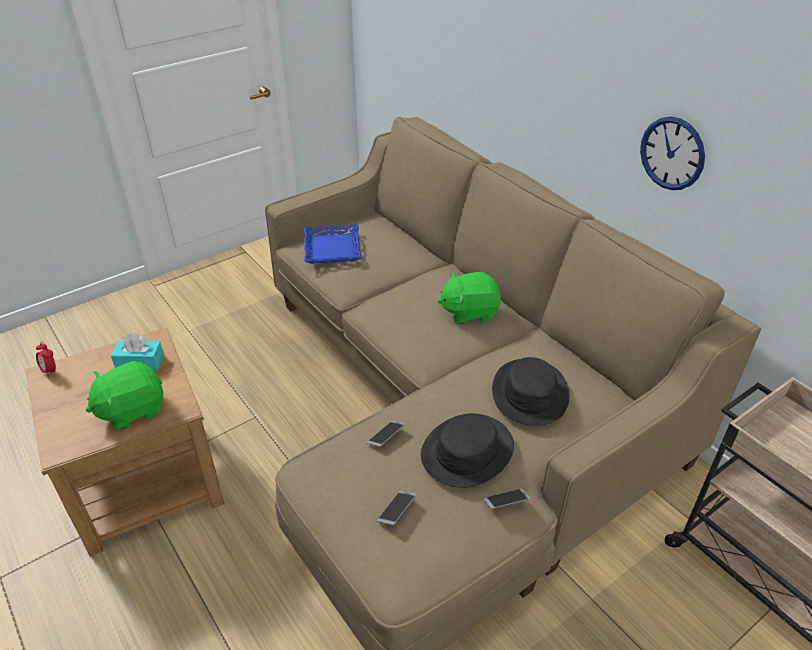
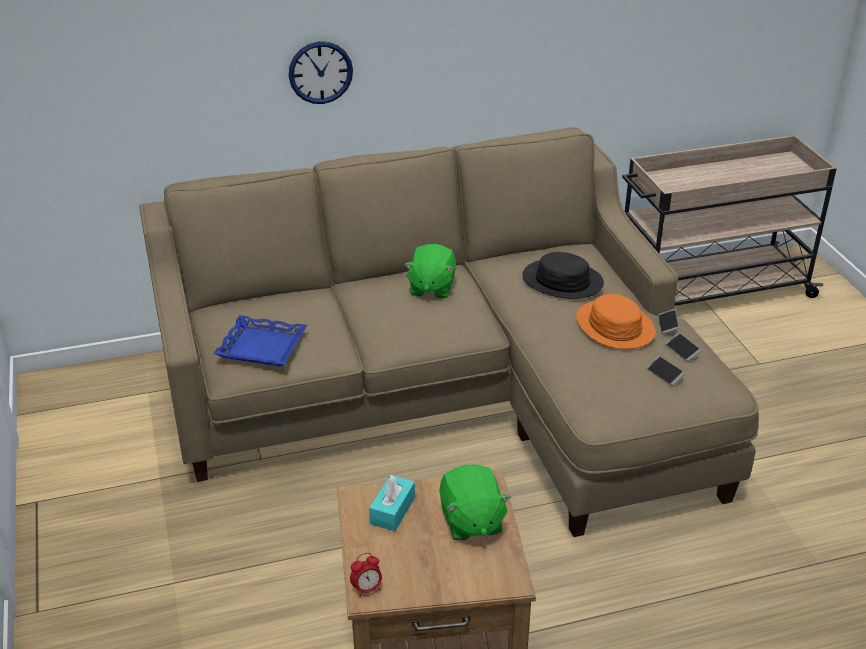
camera: 70 degrees left, 5 degrees down
(386, 436) = (580, 364): phone -> phone (682, 350)
(467, 451) = (614, 326): black hat -> orange hat
(672, 153) = (480, 62): wall clock -> wall clock (320, 72)

